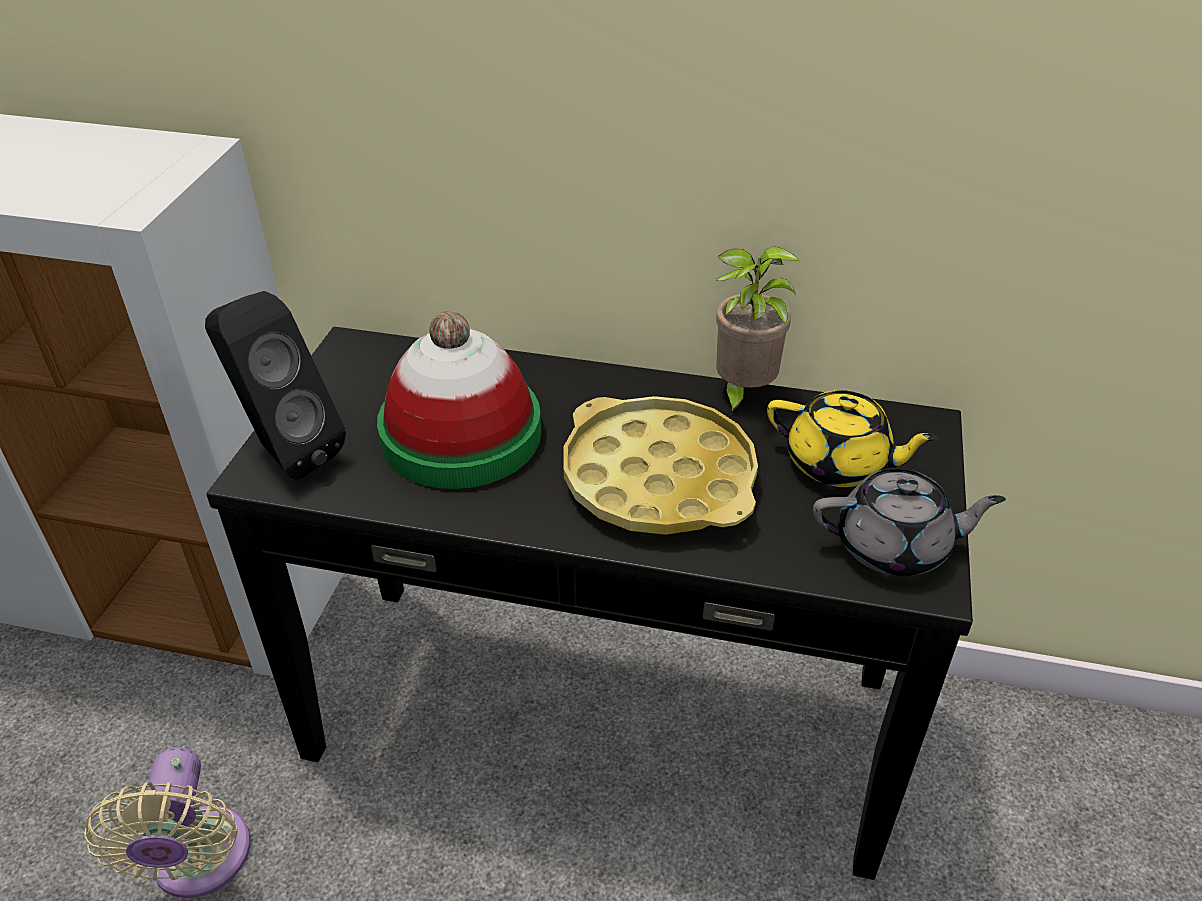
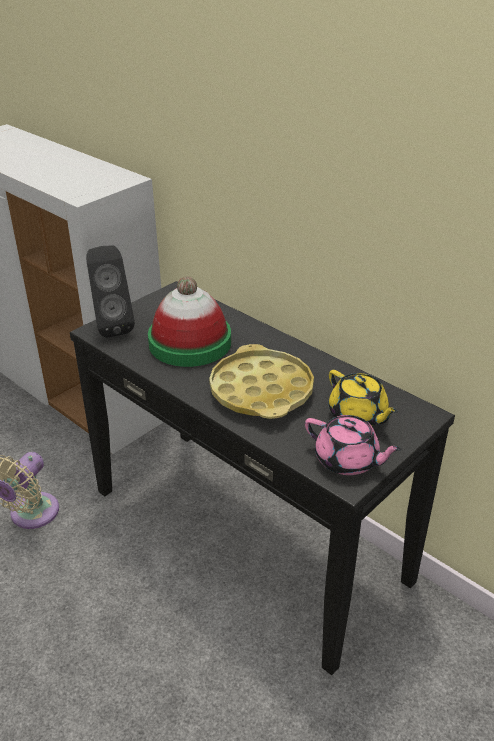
camera: 30 degrees right, 5 degrees down
(742, 393) = (340, 368): potted plant -> none
(894, 547) = (347, 461): grey teapot -> pink teapot

